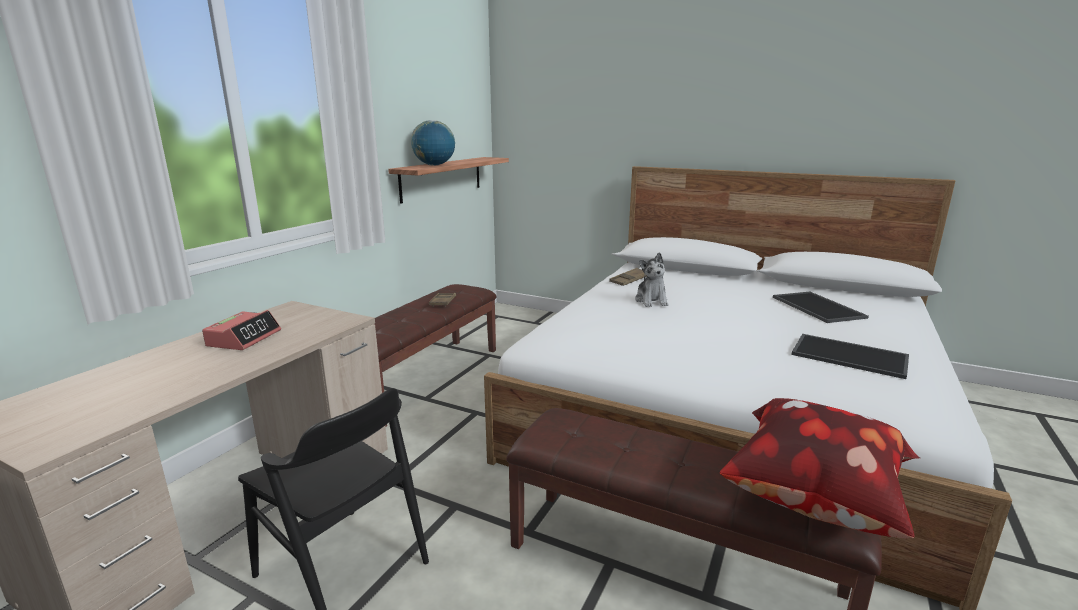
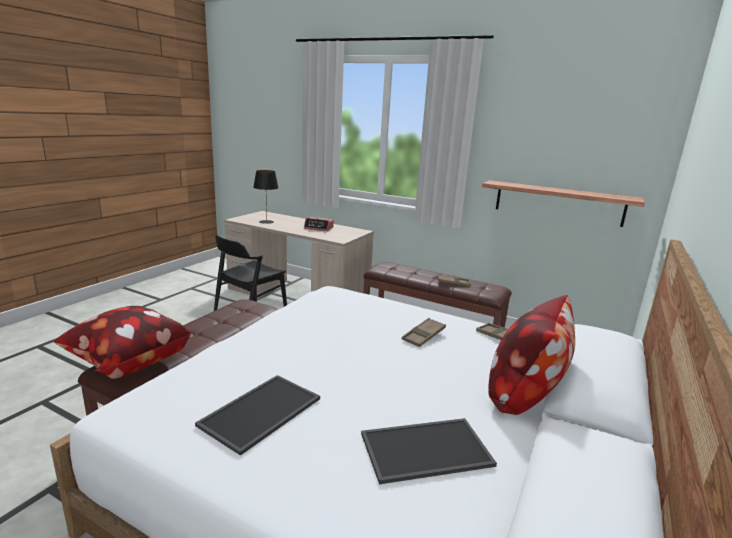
camera: 90 degrees right, 0 degrees up
(131, 397) = (266, 222): none -> black table lamp
(434, 165) = (523, 186): globe -> none
(651, 301) = (423, 335): plush toy -> brown tray
(715, 282) = (525, 393): none -> pillow

